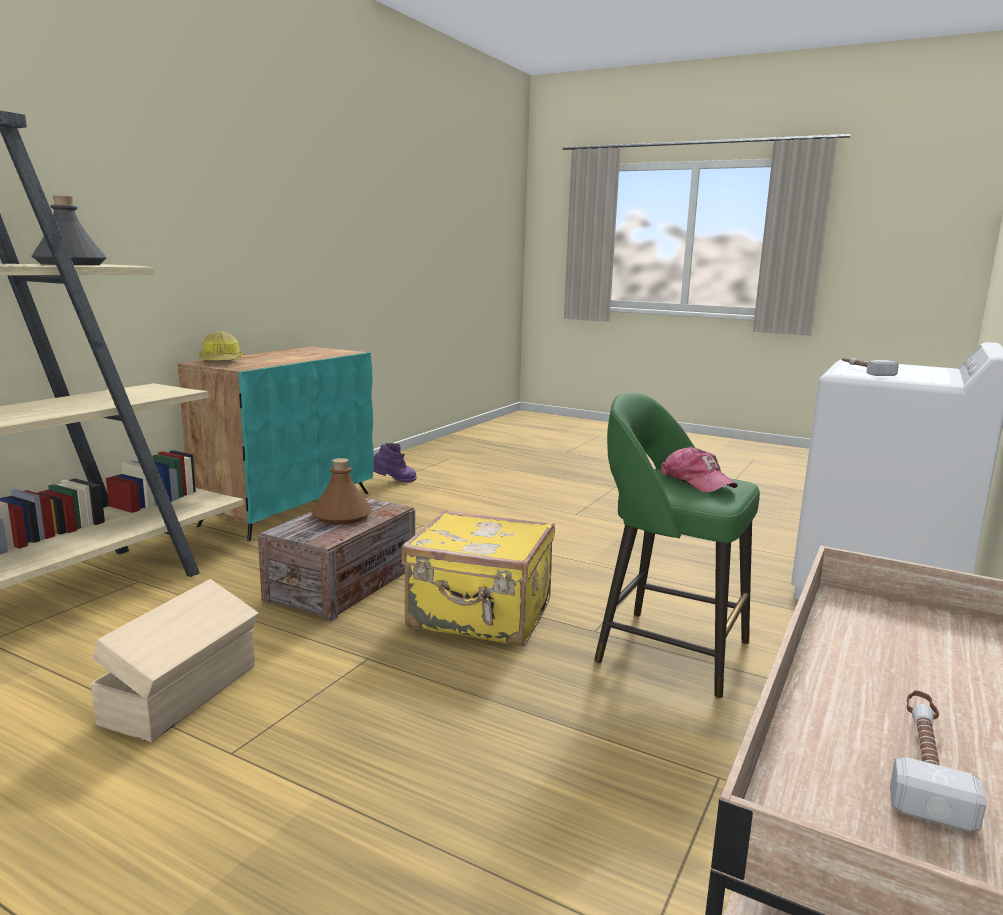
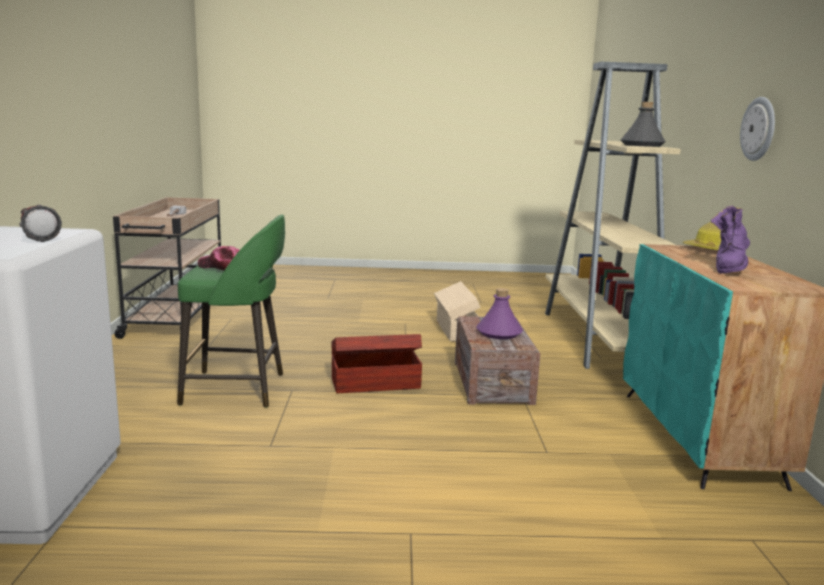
camera: 150 degrees right, 0 degrees up
(181, 237) = (759, 129): none -> wall clock
(342, 516) = (498, 333): brown bottle -> purple bottle
(394, 482) = (735, 528): purple boot -> purple boot (728, 269)
(480, 616) = (374, 383): yellow suitcase -> brown storage box
(863, 370) = (36, 236): hammer -> flashlight

